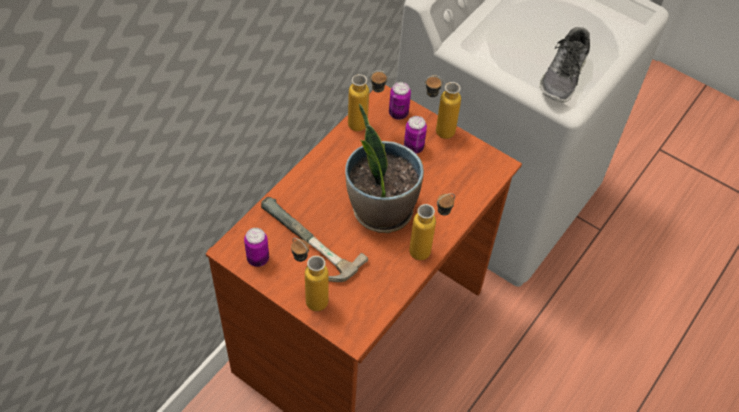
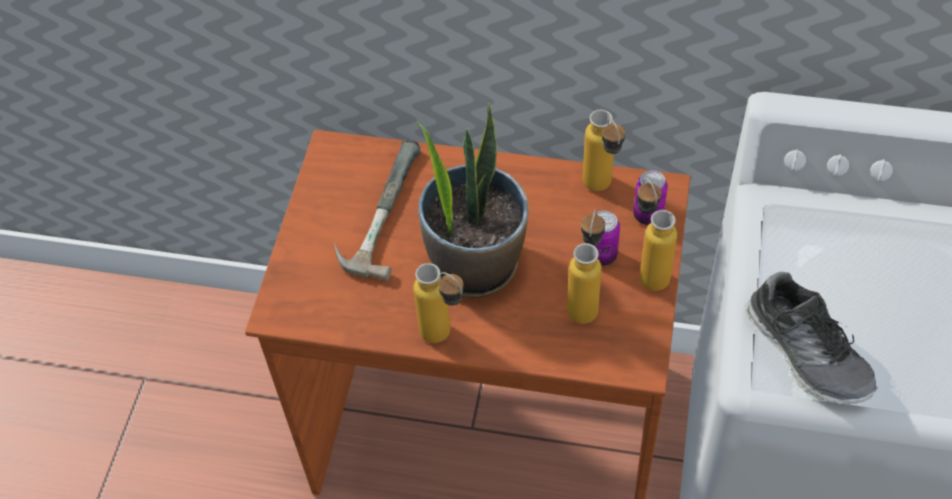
camera: 70 degrees right, 0 degrees up
(258, 259) = (332, 177): can -> none
(310, 296) = (307, 248): bottle -> bottle (585, 301)
(563, 76) = (807, 352): shoe -> shoe turned 120 degrees counterclockwise

